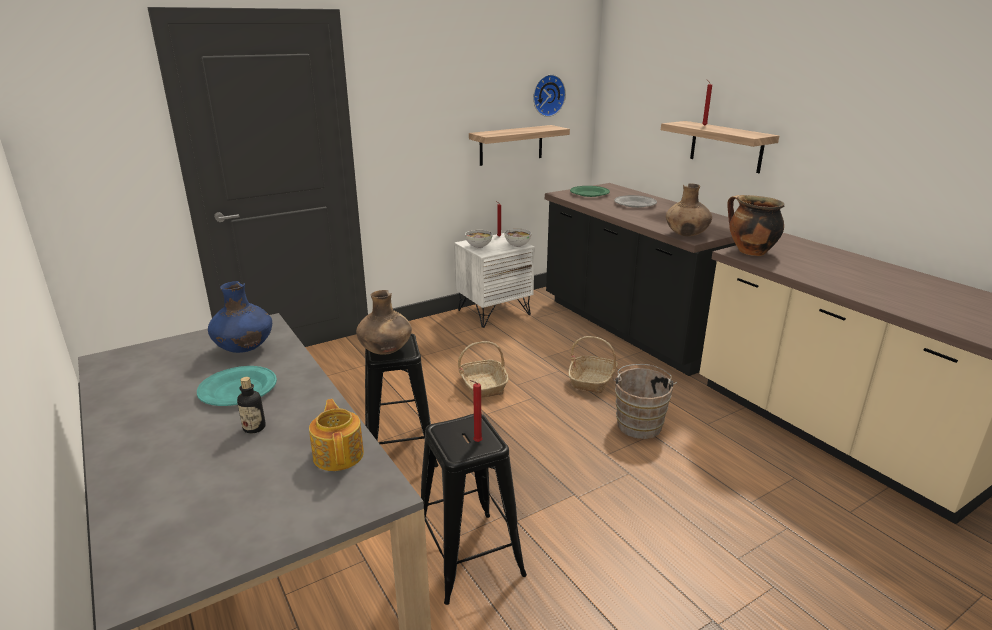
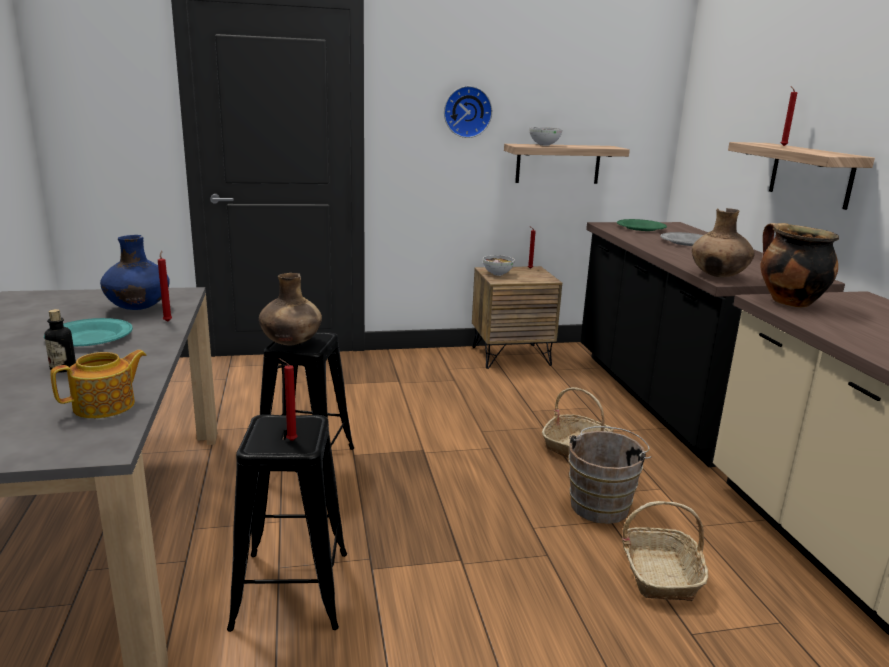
camera: 20 degrees right, 5 degrees down
(289, 357) = (168, 321): none -> red candle
(339, 454) = (106, 406): teapot -> teapot turned 45 degrees clockwise
(483, 385) = (442, 424): basket -> basket (659, 573)
(493, 312) = (511, 356): white nightstand -> brown nightstand
(517, 245) = (543, 279): bowl -> bowl (544, 145)
(547, 95) = (611, 110): wall clock -> wall clock (467, 112)

